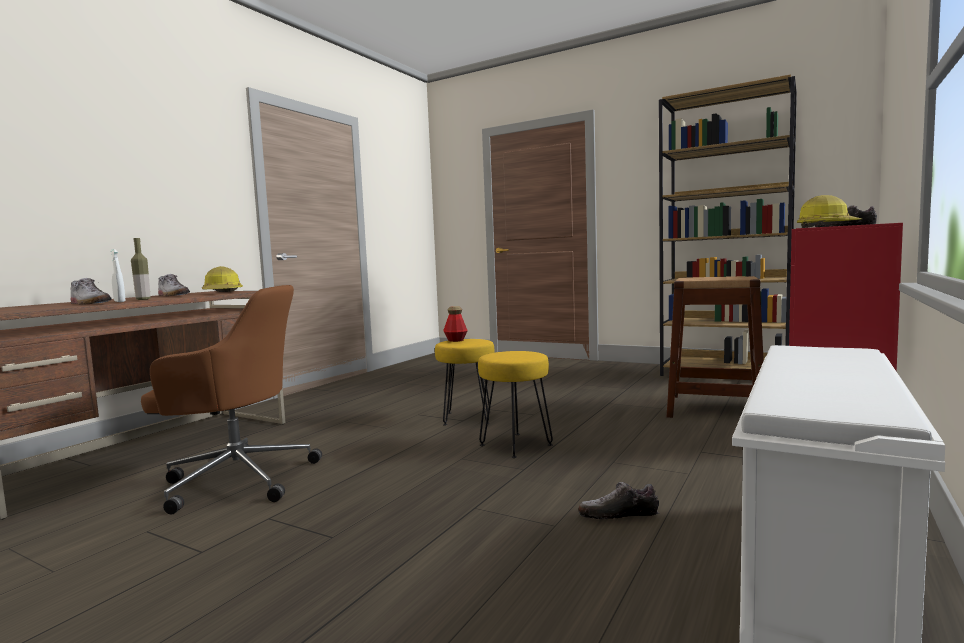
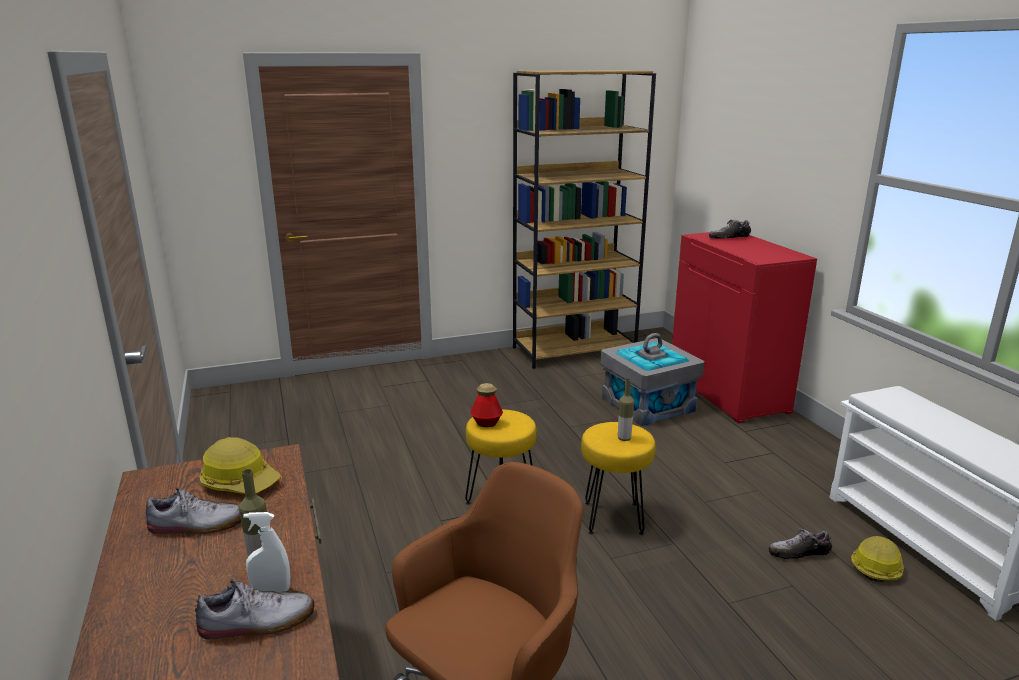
camera: 50 degrees left, 15 degrees up
(512, 355) = (624, 438): none -> bottle
(618, 515) = (798, 553): shoe -> shoe turned 45 degrees clockwise
(715, 408) = (647, 404): brown stool -> grey storage box
(826, 227) = (762, 256): hard hat -> hard hat (876, 566)

